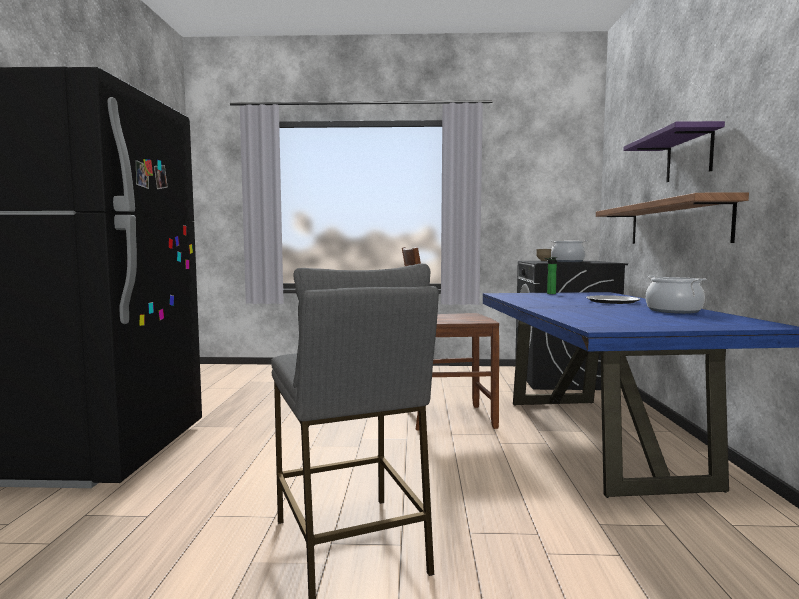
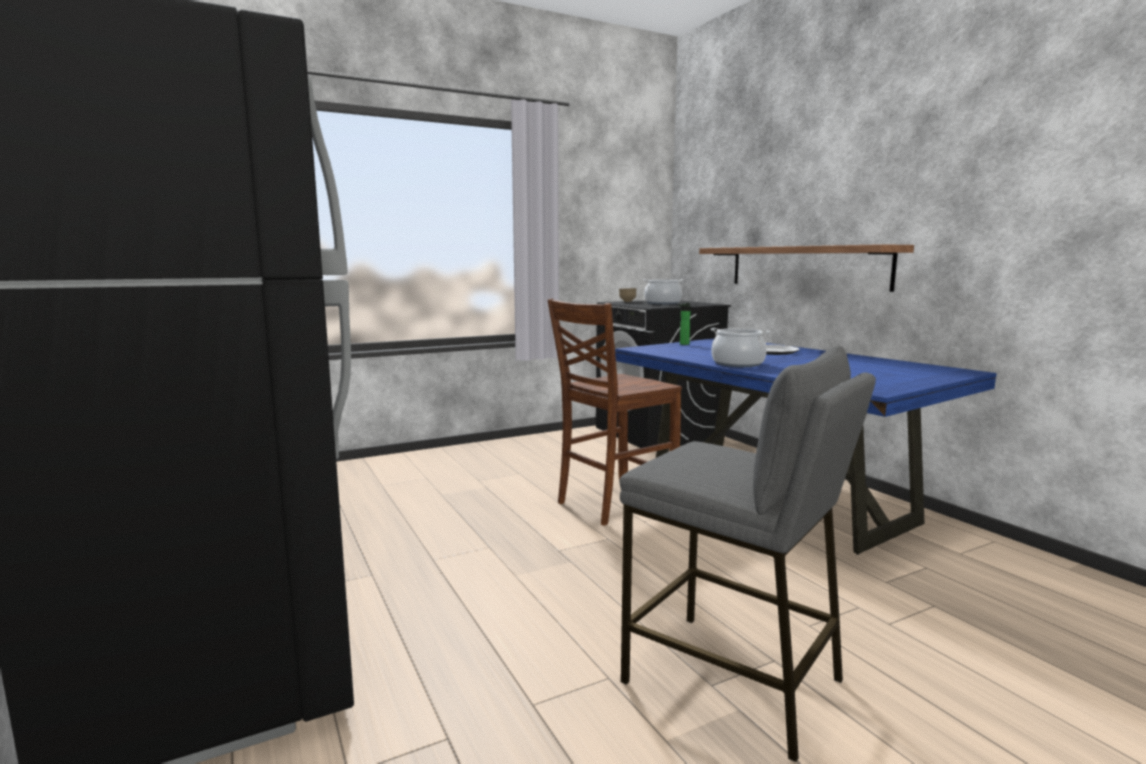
camera: 30 degrees left, 5 degrees up
(673, 311) = (854, 360): cooking pot -> cooking pot (738, 364)
(689, 156) = (825, 199): purple shelf -> none

